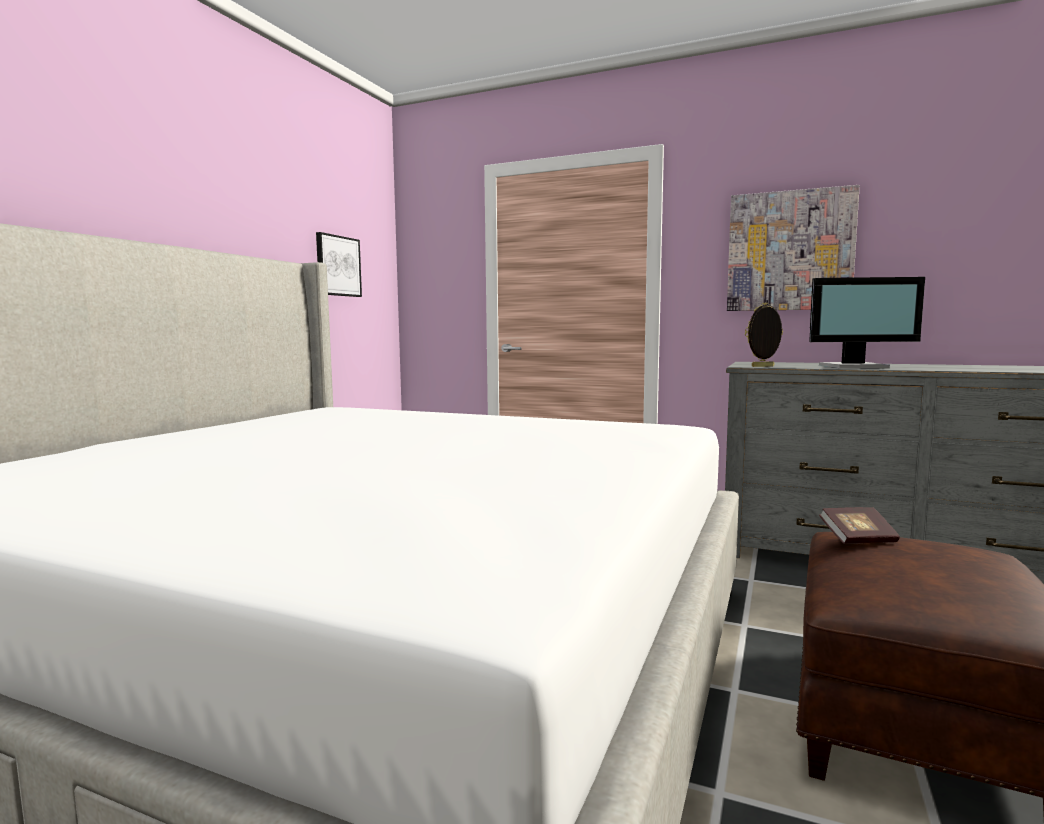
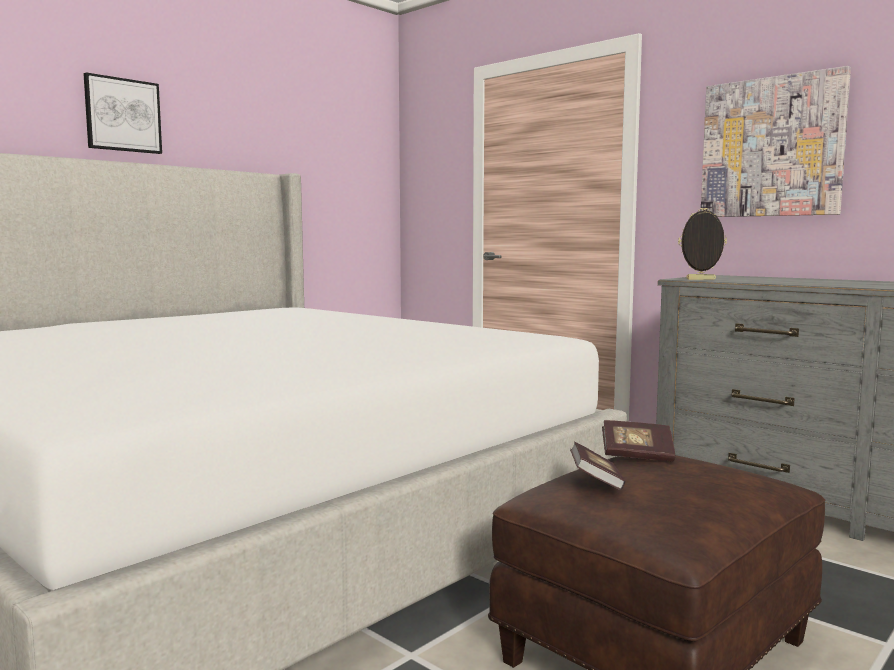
camera: 20 degrees right, 0 degrees up
(337, 266) = (326, 175): picture -> picture (123, 115)
(855, 366) = (808, 282): monitor -> none
(885, 575) = (596, 481): none -> book

